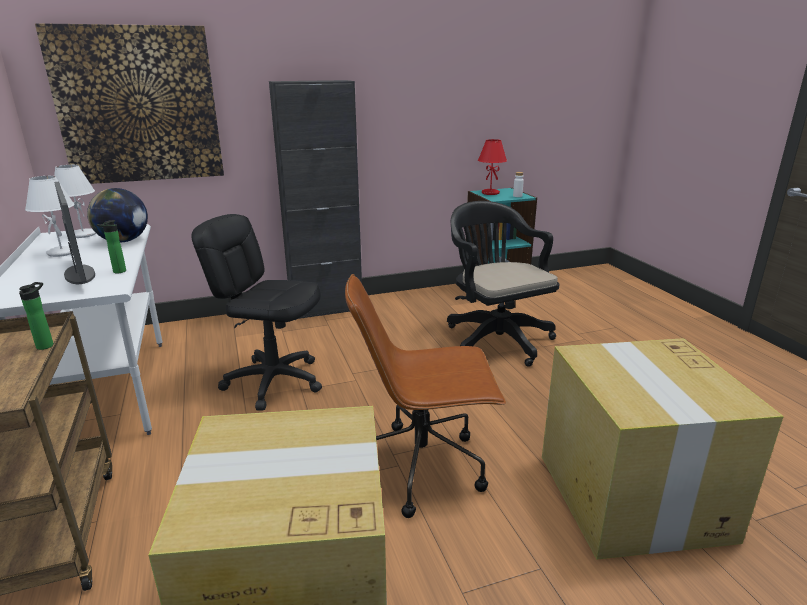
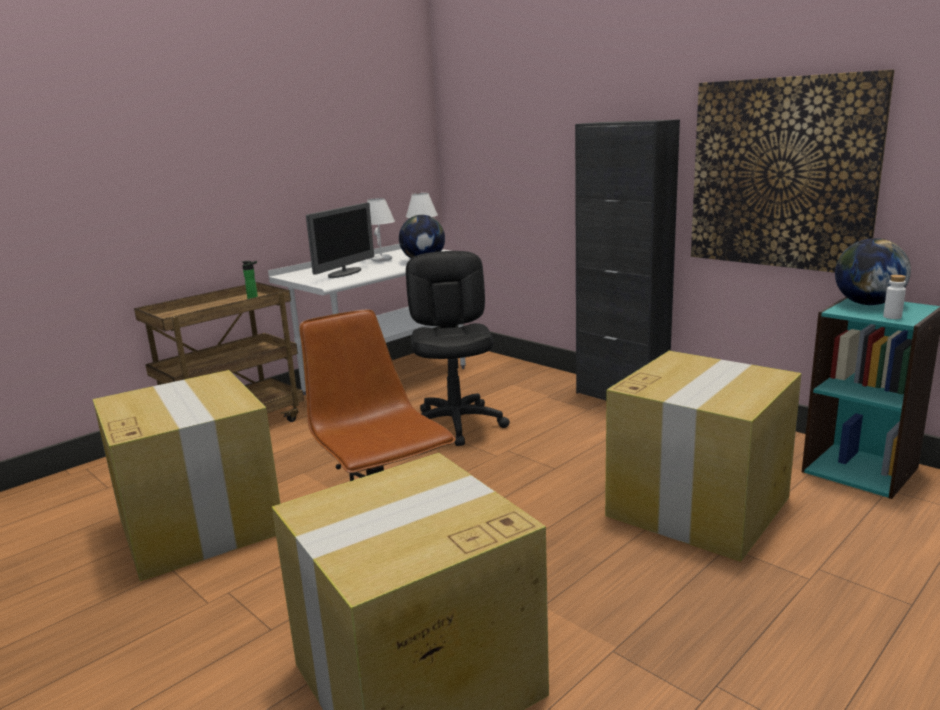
camera: 65 degrees right, 5 degrees down
(118, 272) = (359, 277): bottle -> none
(138, 106) = (503, 146): picture -> picture (781, 174)
(490, 193) = (867, 304): red table lamp -> globe
(495, 338) = (698, 505): black office chair -> cardboard box

